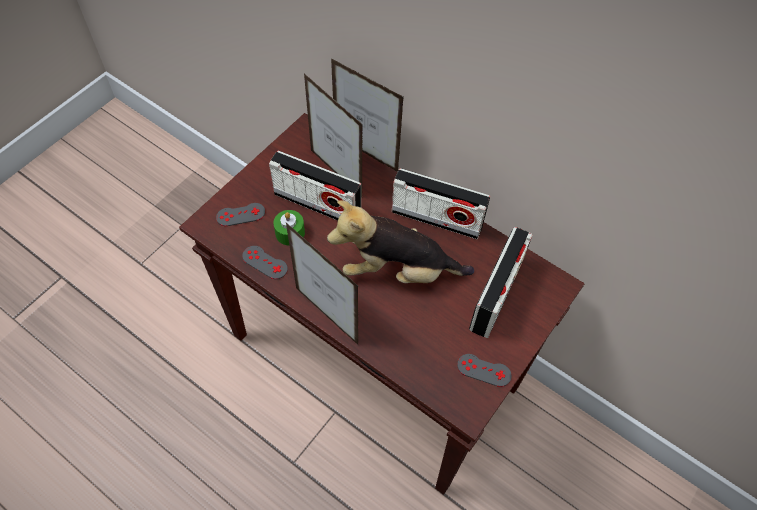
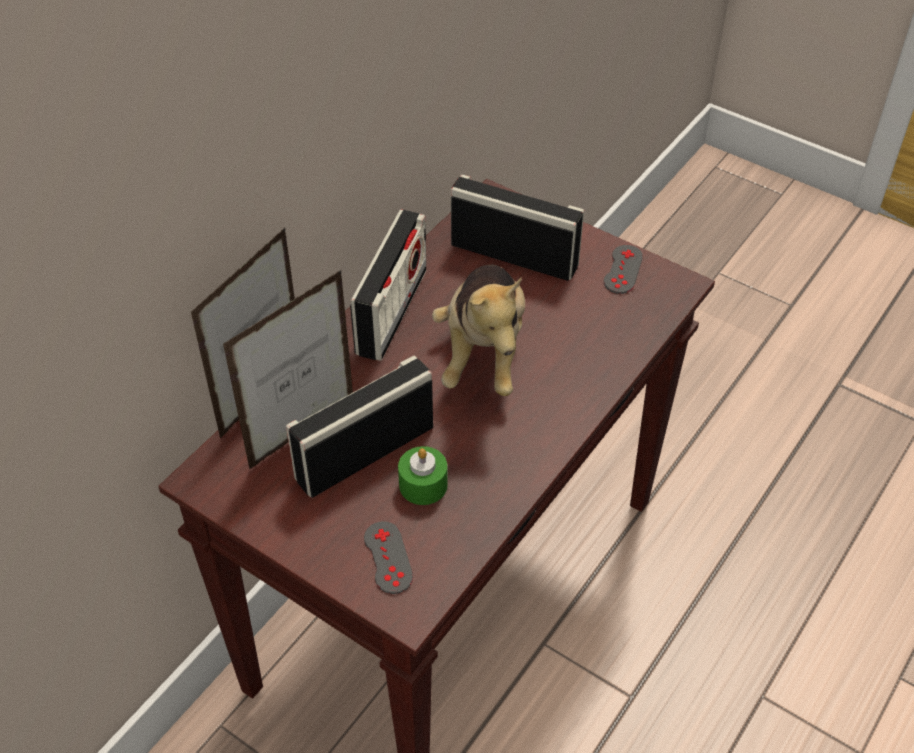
camera: 90 degrees left, 10 degrees down
(265, 262) = (482, 513): grey game controller -> none
(317, 204) = (365, 453): radio -> radio turned 150 degrees counterclockwise
(326, 316) = (568, 429): picture frame -> none

